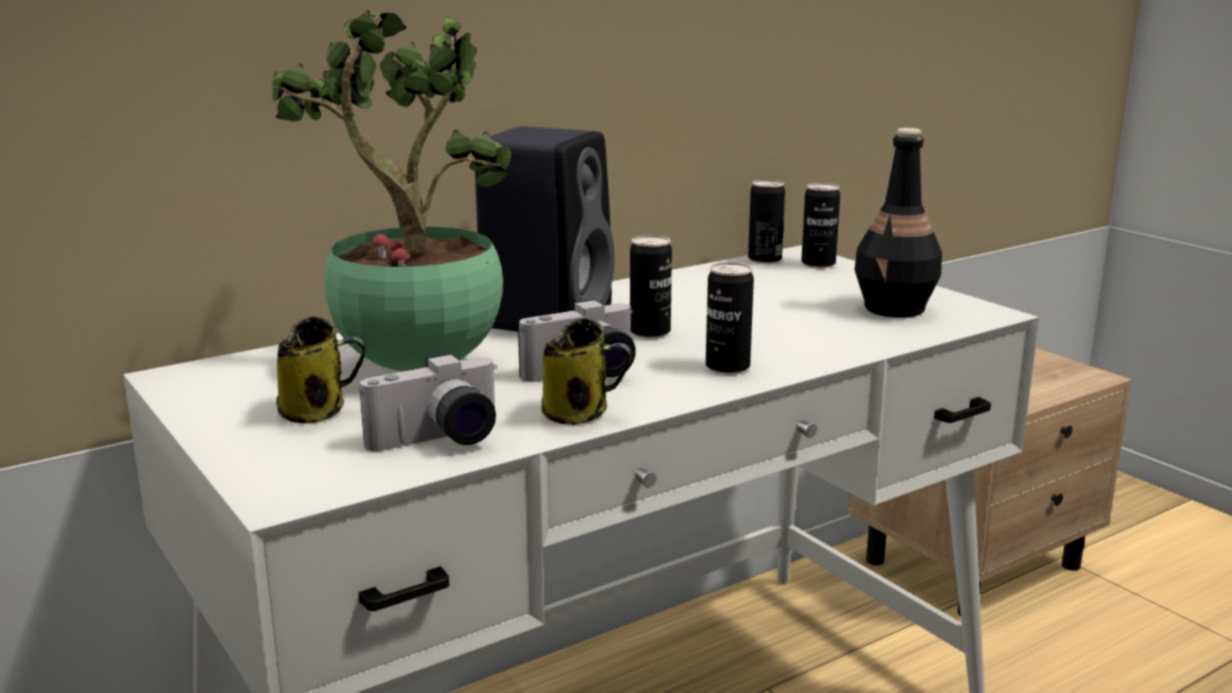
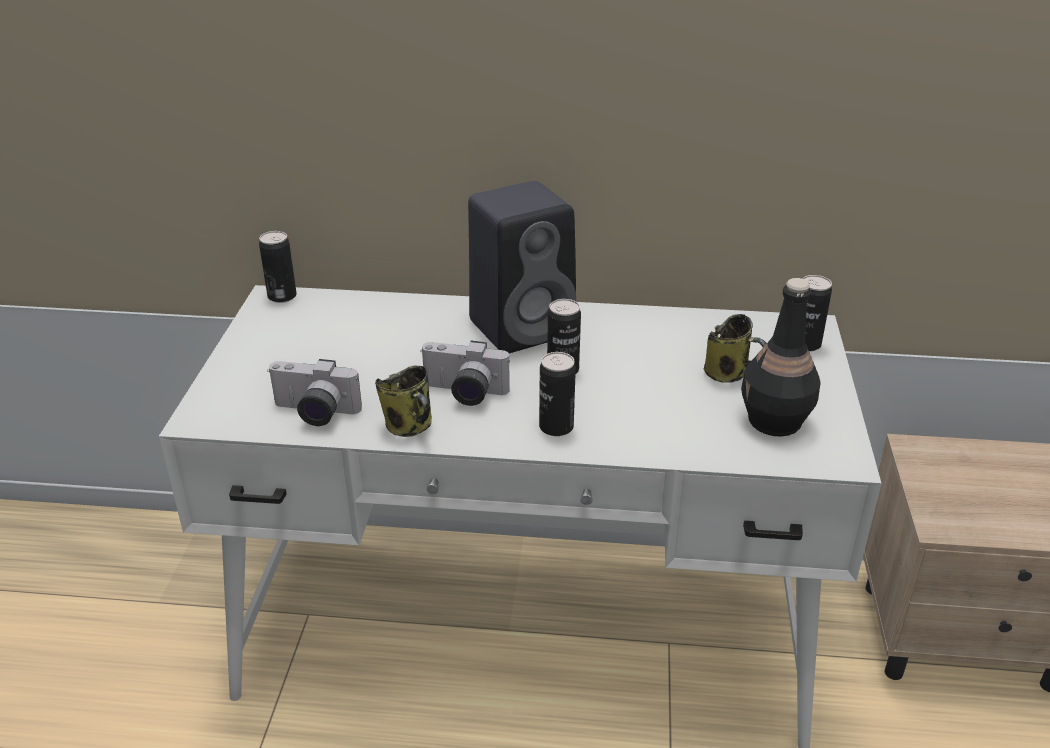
camera: 40 degrees right, 15 degrees up
(317, 411) = (293, 359): mug -> mug (728, 373)
(414, 367) = (387, 343): potted plant -> none
(764, 259) = (771, 322): can -> can (282, 296)

